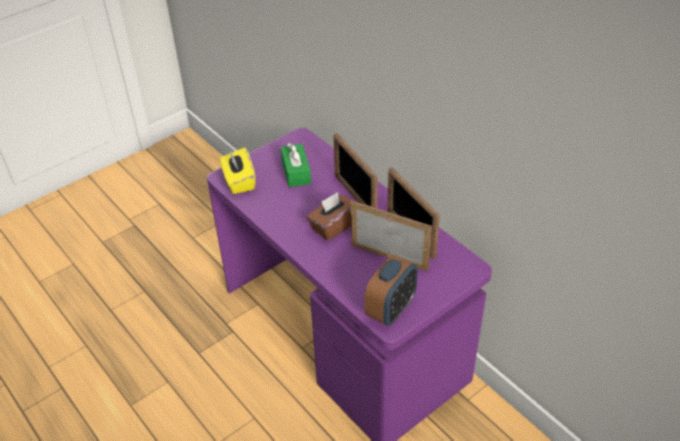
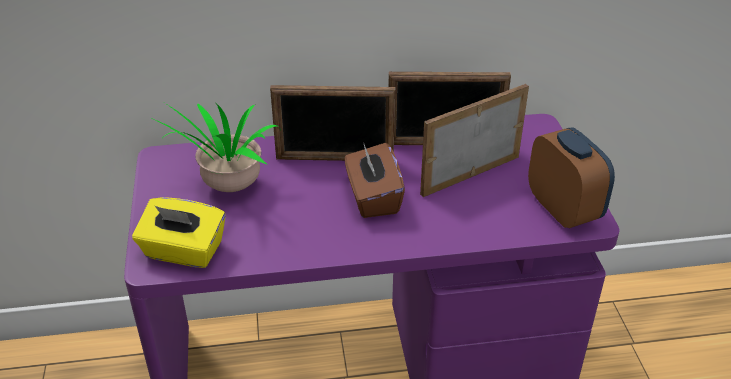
camera: 60 degrees left, 5 degrees down
(296, 172) = (229, 189): green tissue box -> potted plant

